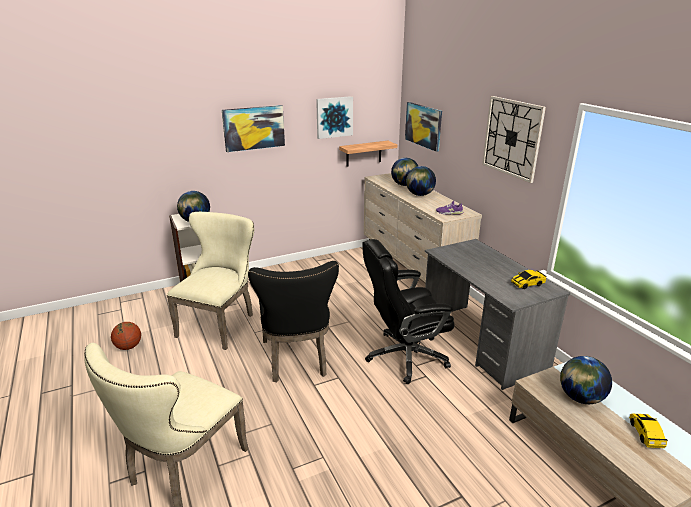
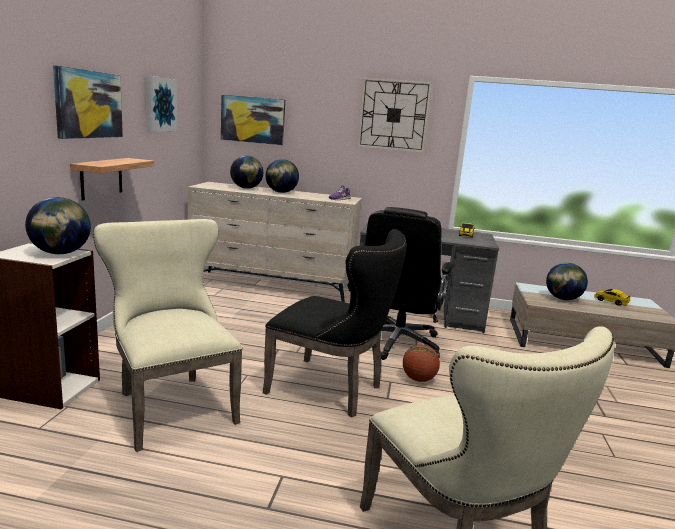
camera: 55 degrees left, 10 degrees down
(128, 347) = (79, 506): basketball -> basketball (418, 379)
(363, 153) = (181, 157): shelf -> shelf (101, 178)

